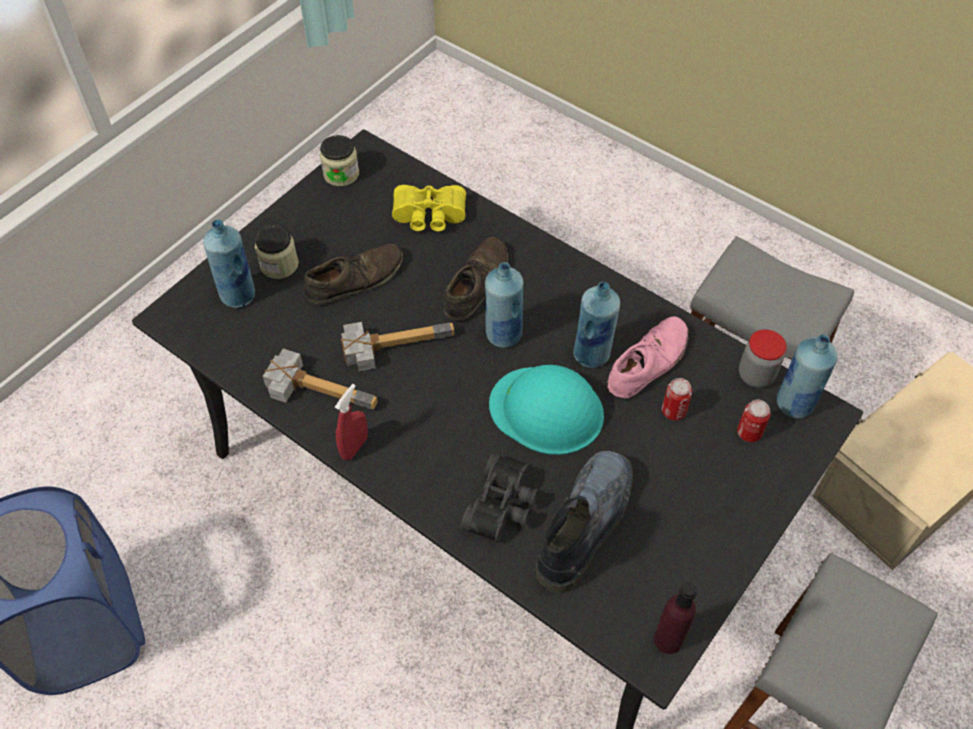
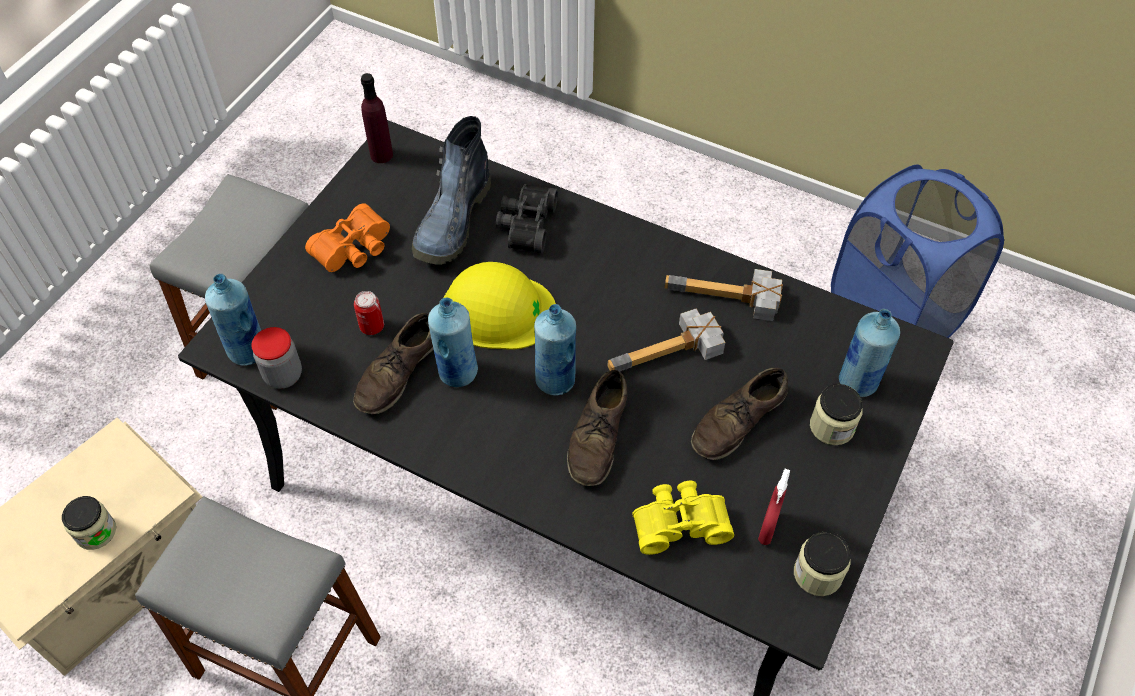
camera: 170 degrees right, 0 degrees up
(354, 447) = (672, 252): red spray bottle -> red spray bottle (767, 528)
(547, 410) = (498, 309): turquoise hard hat -> yellow hard hat
(648, 362) = (397, 372): pink shoe -> brown shoe
(695, 503) = (355, 249): none -> orange binoculars
(749, 432) = (298, 317): can -> none
(914, 421) = (96, 531): none -> jar

